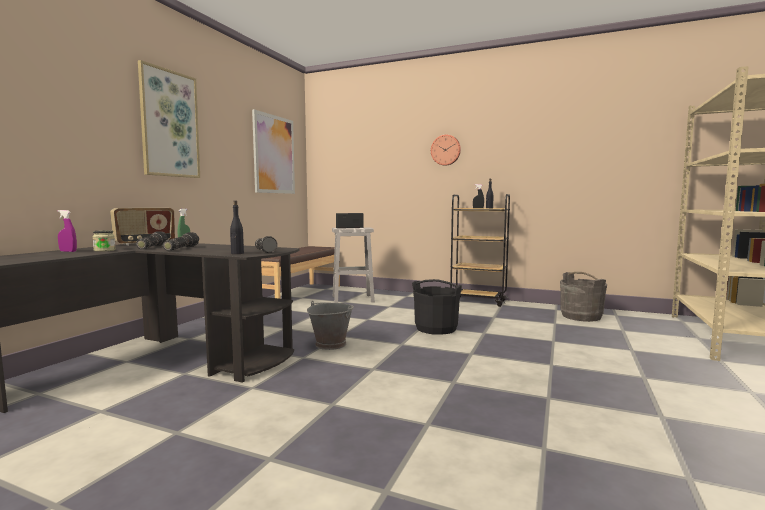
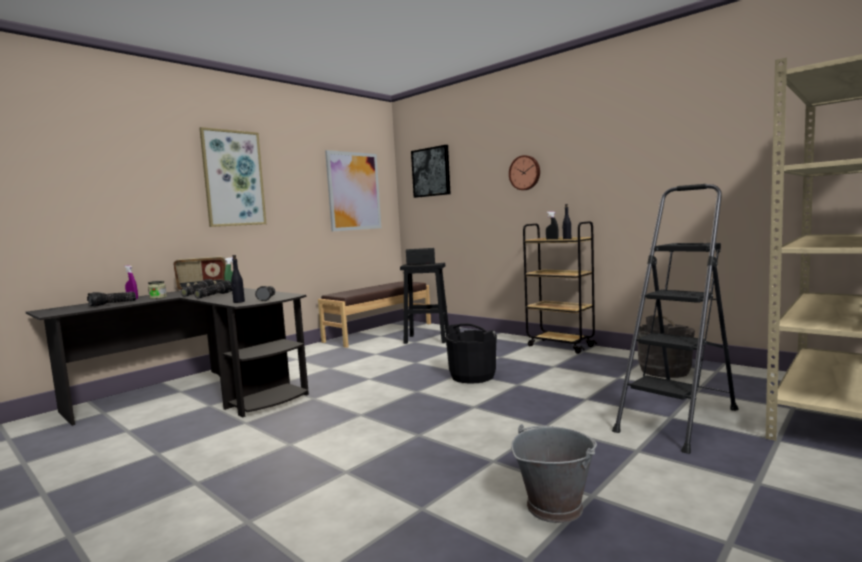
camera: 20 degrees right, 0 degrees up
(52, 256) = (112, 304): none -> flashlight
(330, 344) = (351, 387): grey bucket -> grey bucket (554, 506)
(347, 143) = (431, 172): none -> picture
(352, 299) = (426, 339): white stool -> black stool
(638, 351) = (678, 419): none -> step ladder

